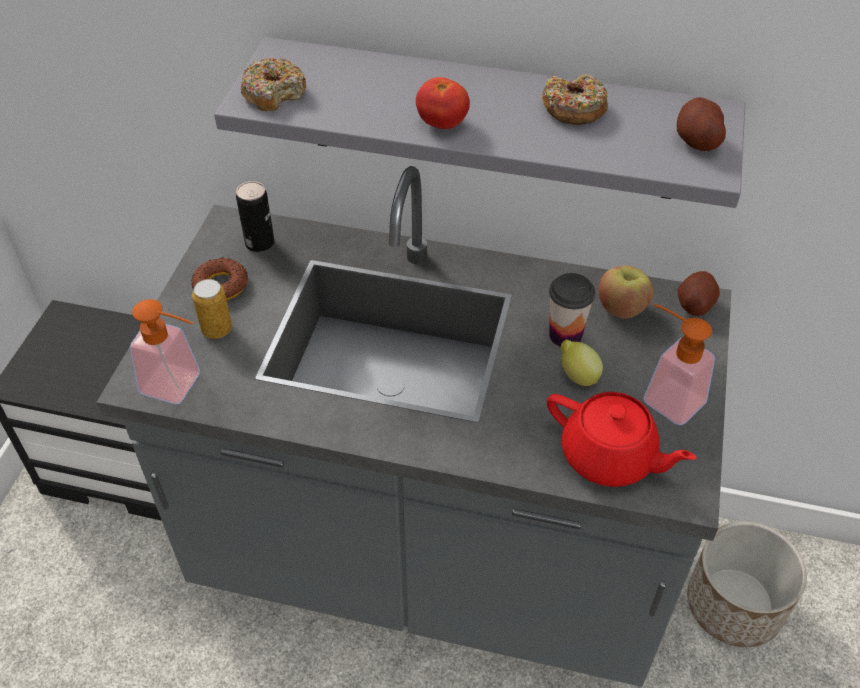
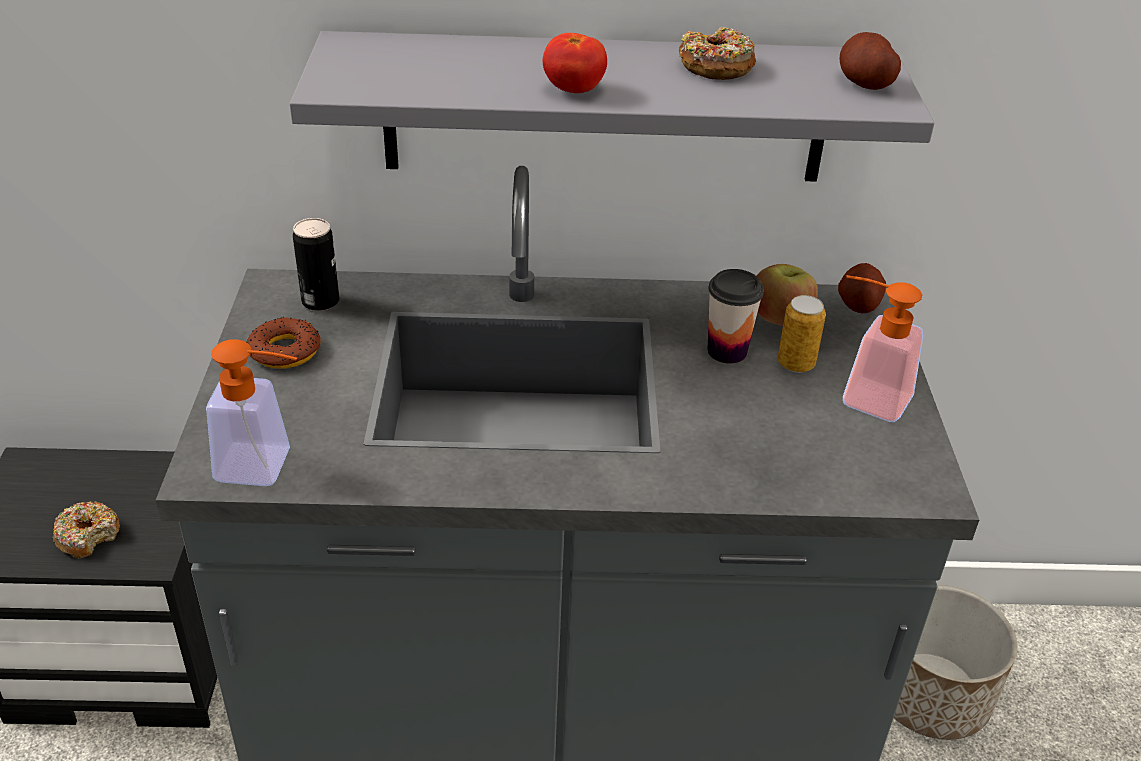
camera: 15 degrees left, 10 degrees down
(217, 329) = (295, 398): can -> can (796, 363)
(274, 93) = (357, 78): donut -> donut (88, 536)
(577, 376) = (757, 390): lemon -> none
(609, 457) = (828, 466): red teapot -> none

